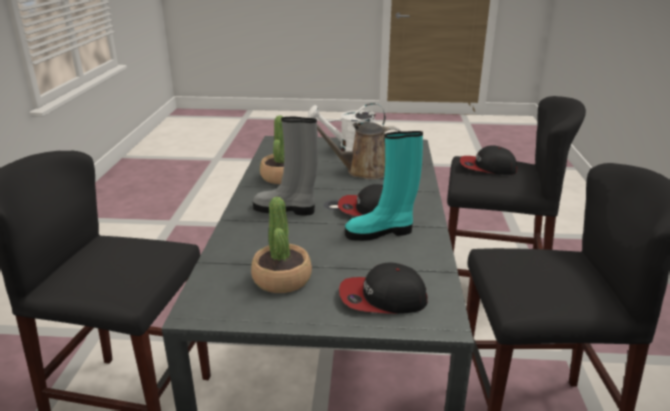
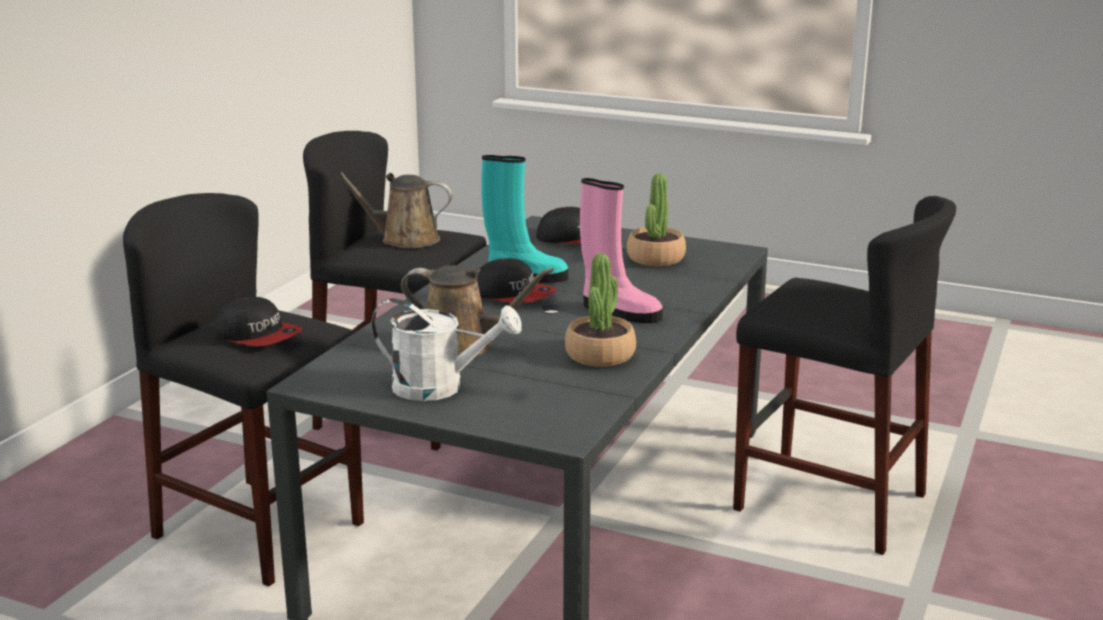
camera: 160 degrees left, 5 degrees down
(286, 209) = (619, 311): grey boot -> pink boot
(551, 275) = (404, 239): none -> brown watering can

